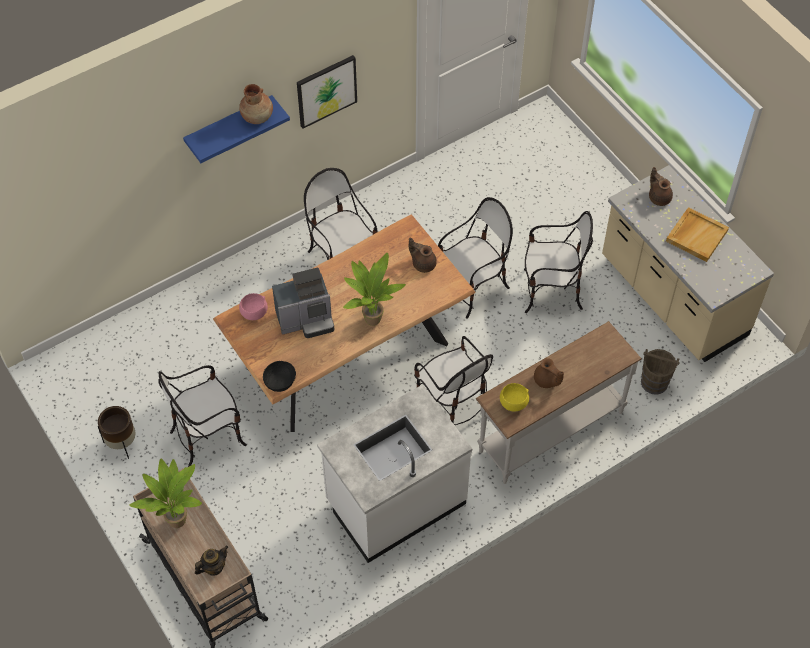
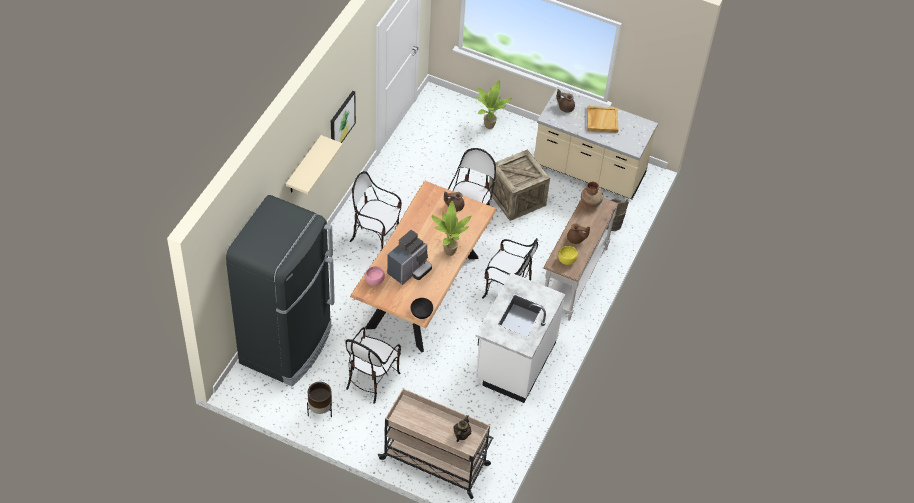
camera: 35 degrees left, 5 degrees down
(144, 344) = (287, 345): none -> black fridge
(177, 519) = (418, 420): potted plant -> potted plant (488, 125)
(229, 126) = (304, 166): blue shelf -> beige shelf
(257, 117) = (323, 151): brown vase -> brown vase (591, 202)
(551, 291) = (517, 198): chair -> crate

